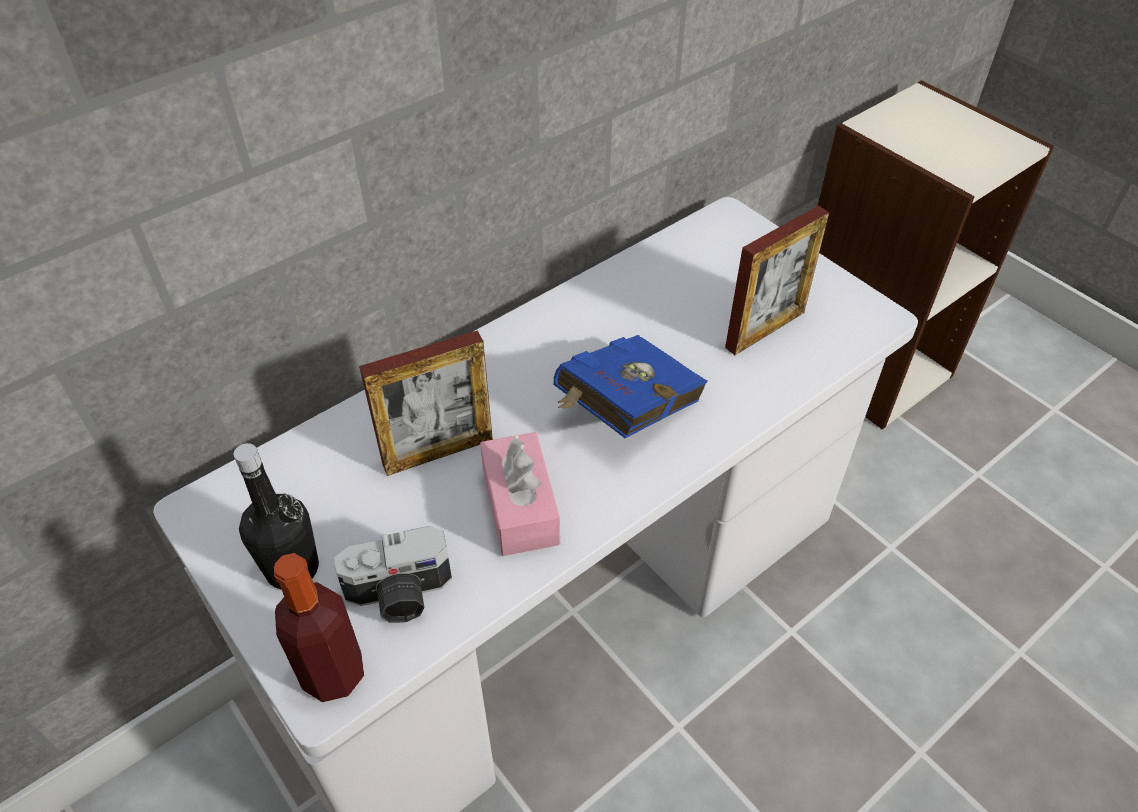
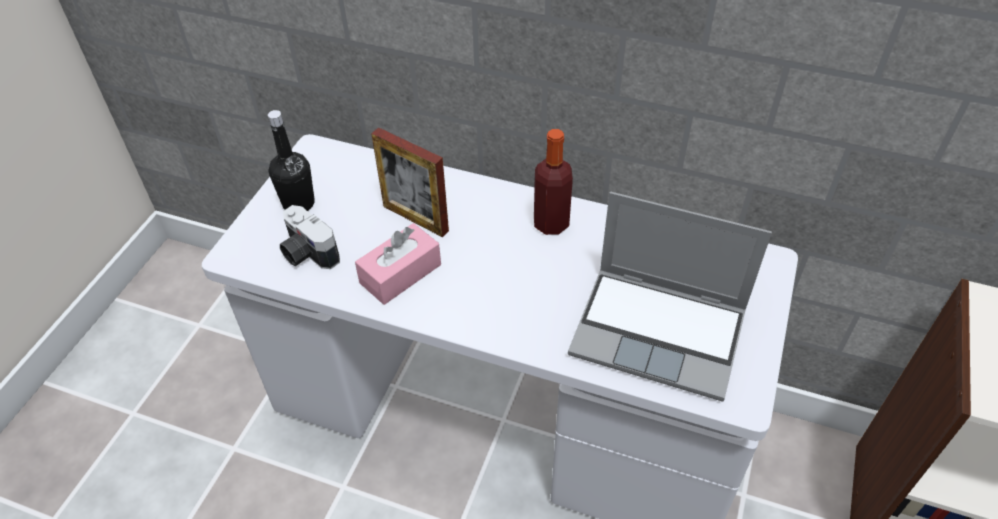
camera: 60 degrees right, 0 degrees up
(333, 673) = (245, 253): bottle -> bottle (551, 223)
(623, 412) = (513, 288): blue book -> none
(765, 330) = (660, 333): picture frame -> laptop

